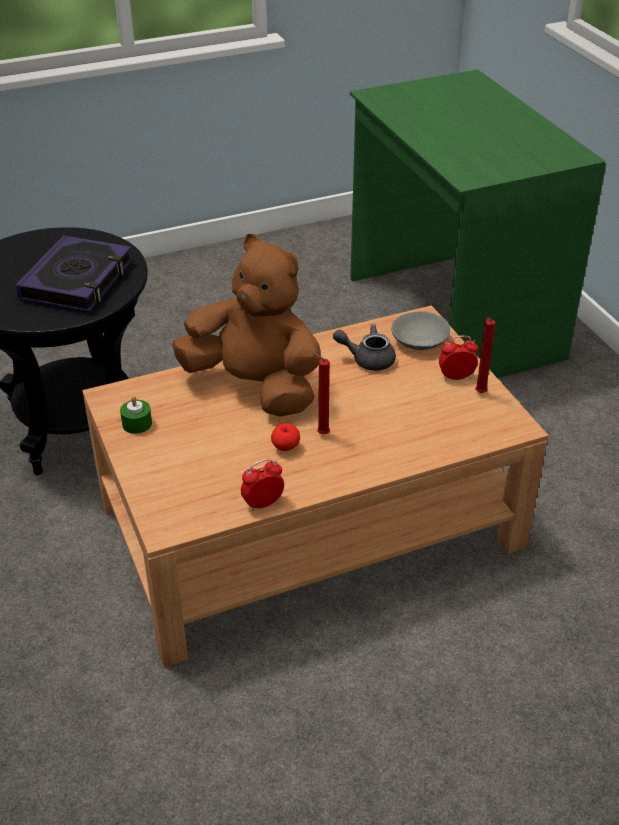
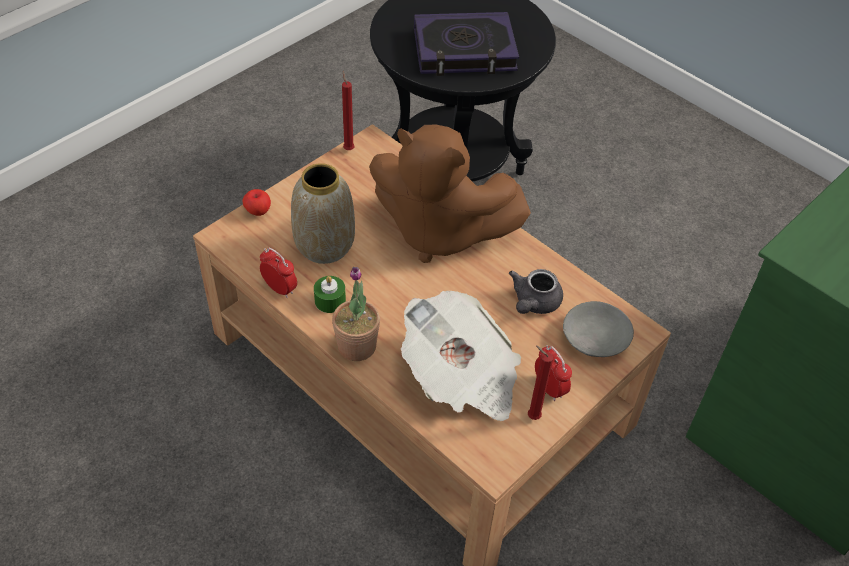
camera: 65 degrees right, 10 degrees up
(137, 424) = (345, 172): green candle -> green candle (330, 300)
(227, 460) = (325, 246): none -> vase
(255, 386) = (439, 231): brown plush toy -> brown plush toy turned 105 degrees clockwise
(285, 447) = (362, 280): apple -> apple (258, 211)
(321, 434) = (394, 300): red candle -> red candle (348, 148)
(361, 470) = (357, 346): none -> potted plant
(367, 359) = (533, 303): grey teapot -> grey teapot turned 135 degrees counterclockwise
(424, 419) = (461, 377): none -> newspaper

